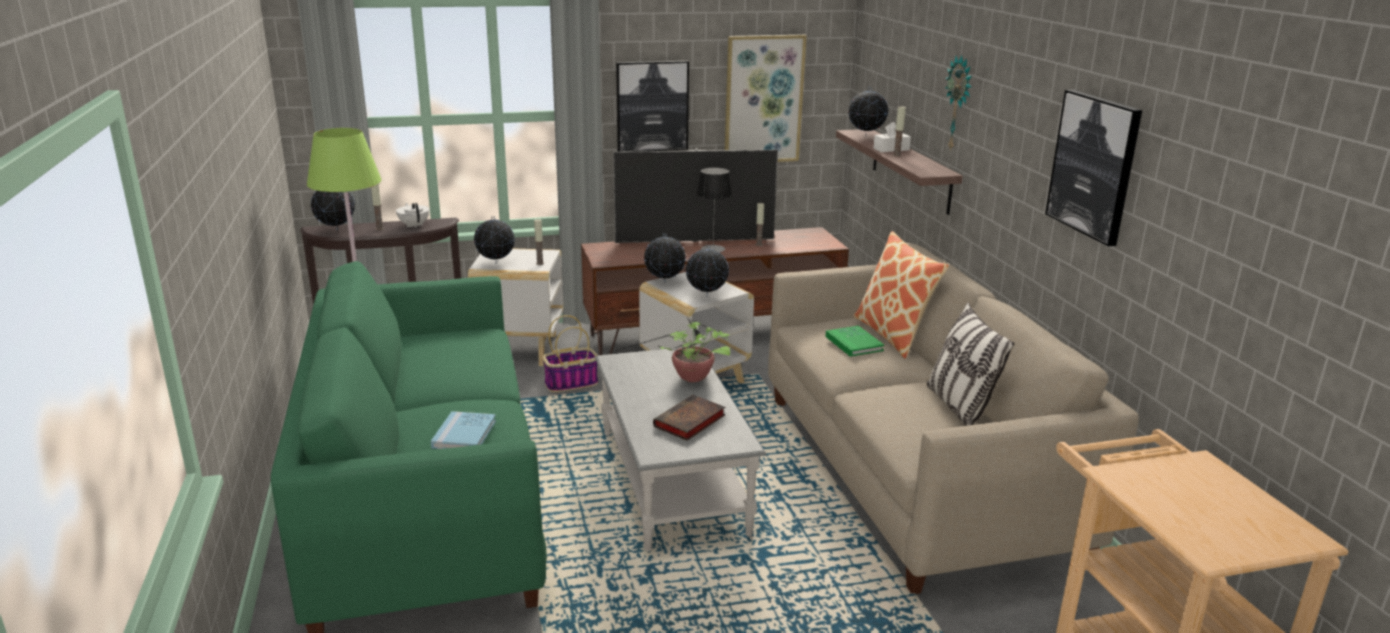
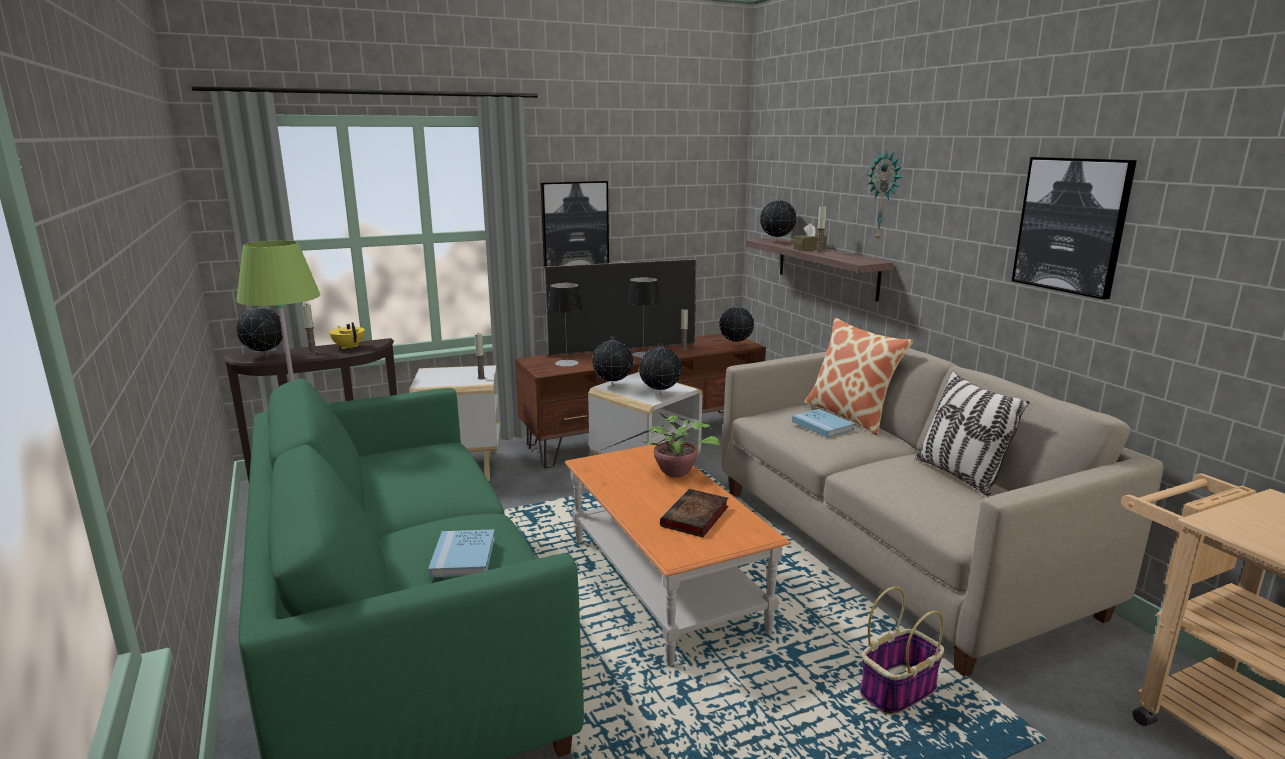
camera: 10 degrees left, 5 degrees down
(414, 225) = (349, 347): white teapot -> yellow teapot
(496, 263) = (436, 381): globe -> globe (735, 345)
(571, 383) = (524, 494): basket -> basket (898, 690)
(630, 253) = (567, 363): none -> table lamp
(672, 481) = (664, 584): grey coffee table -> orange coffee table
(763, 99) = (673, 217): picture -> none
(854, 343) = (822, 425): green book -> blue book
(891, 149) = (809, 249): white tissue box -> brown tissue box

